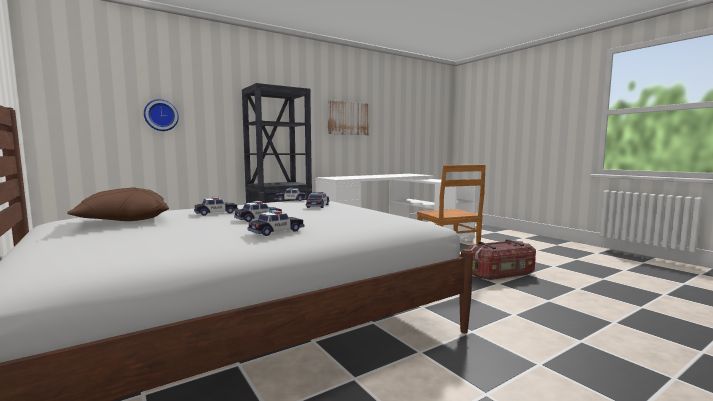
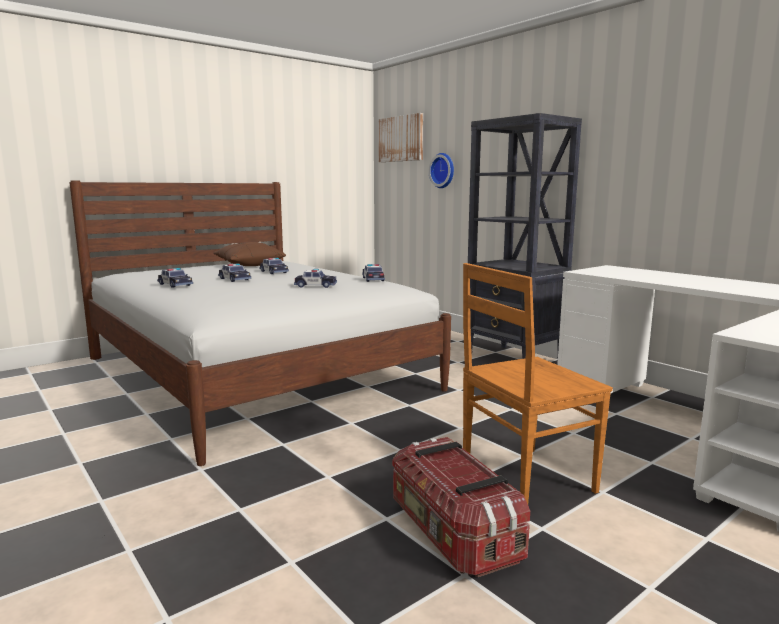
camera: 85 degrees right, 5 degrees up
(348, 118) = (702, 148): picture -> picture (401, 139)

